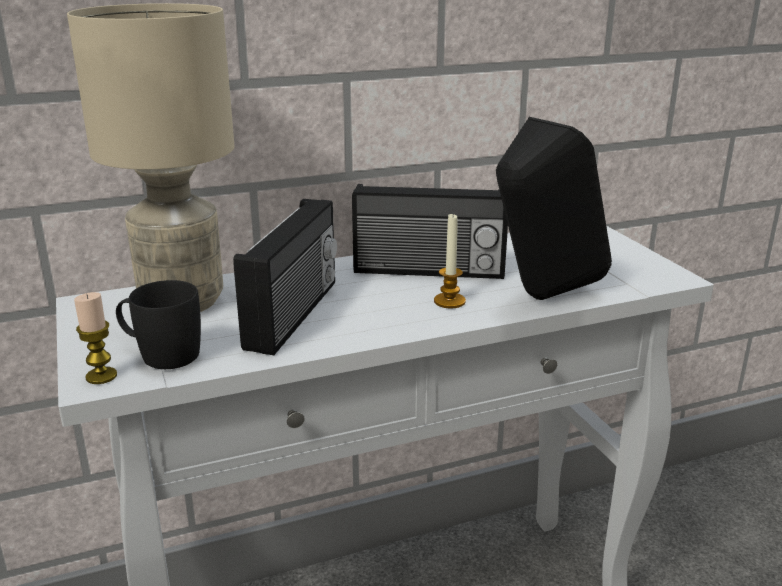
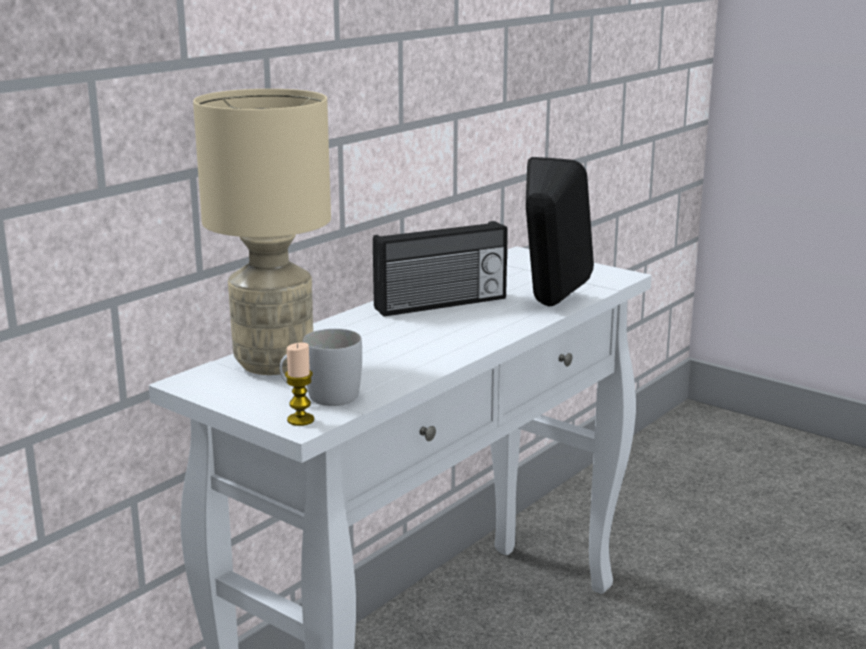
camera: 30 degrees left, 5 degrees down
(160, 354) = (322, 397): black mug -> white mug
(295, 314) = (384, 351): radio -> none
(449, 301) = (488, 320): candle -> none

